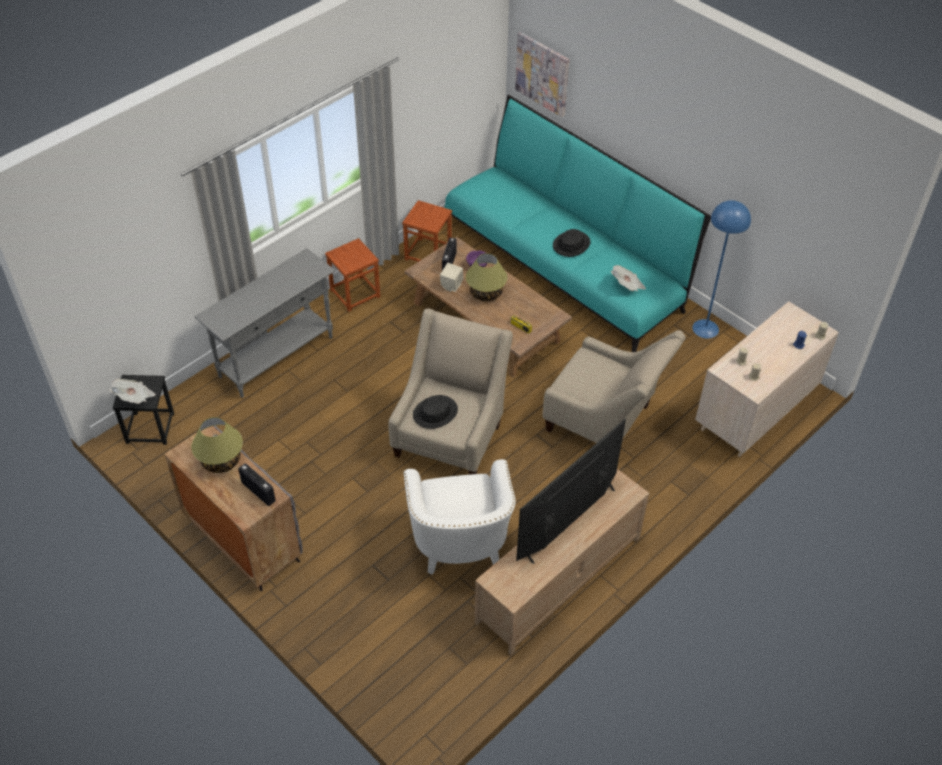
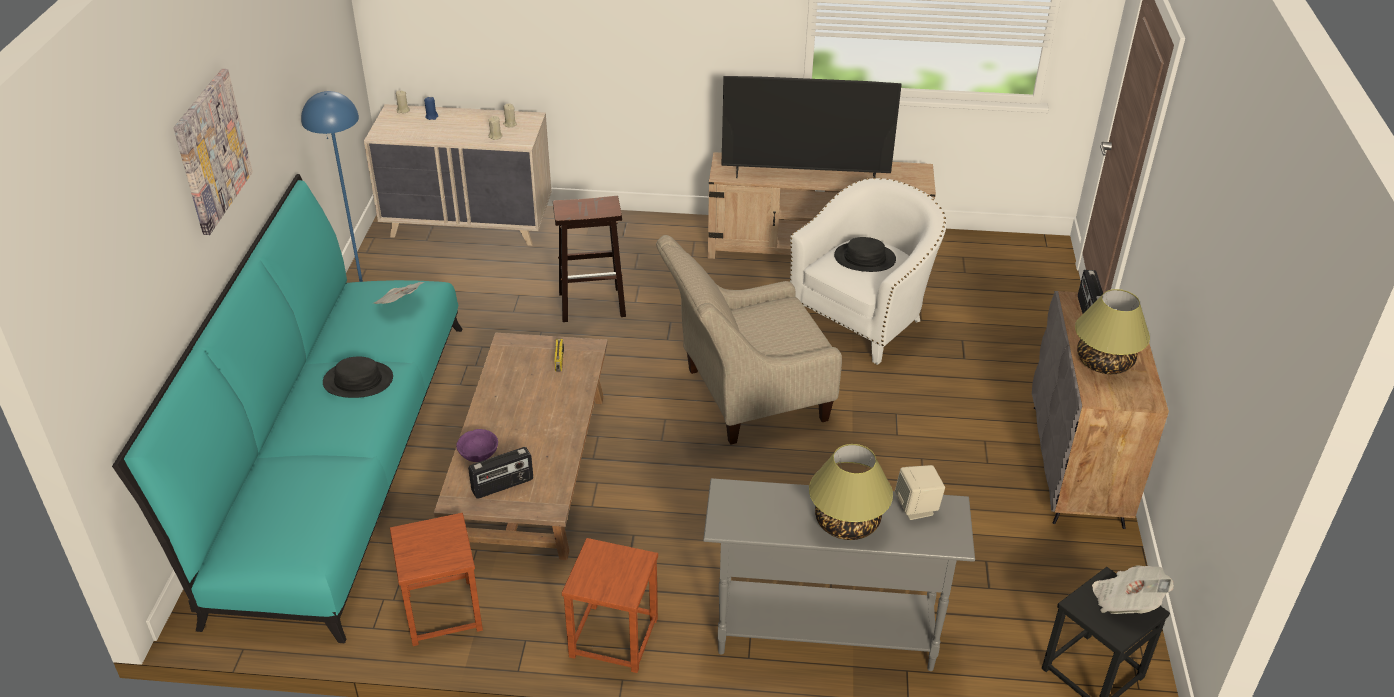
camera: 130 degrees left, 10 degrees down
(435, 412) = (782, 335): black hat -> black hat (864, 258)
(451, 286) = (547, 457): beige speaker -> beige speaker (917, 507)
(486, 293) = (528, 418): table lamp -> table lamp (847, 522)
(542, 74) = (116, 340): picture -> picture (211, 151)
(605, 422) = (593, 304): beige armchair -> brown stool

